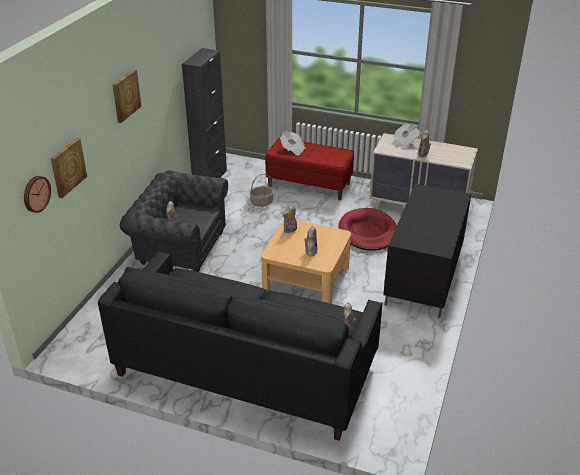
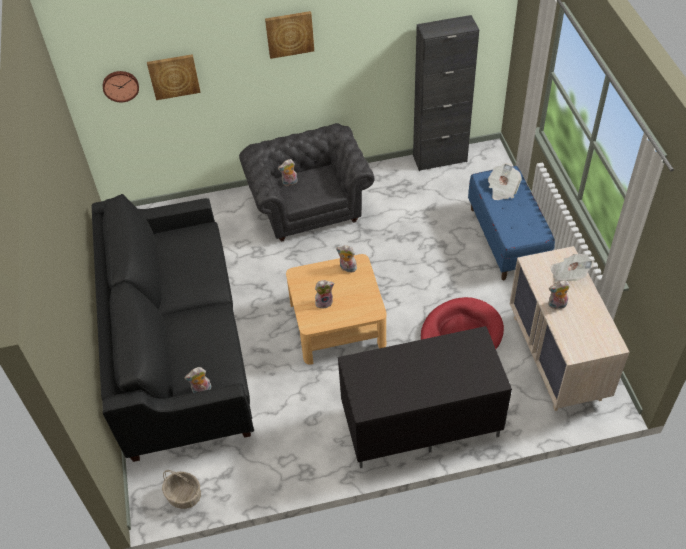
camera: 60 degrees right, 15 degrees up
(262, 202) = (436, 220): basket -> basket (184, 495)
(309, 185) = (507, 239): red bench -> blue bench

